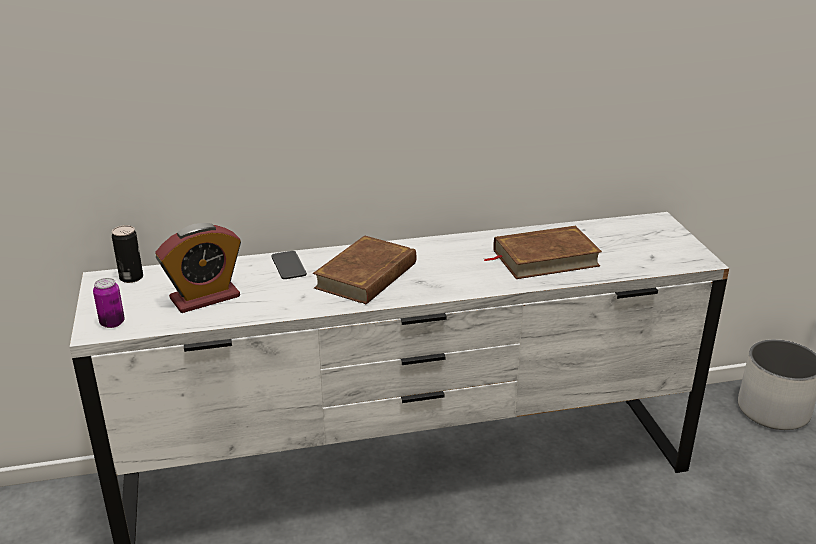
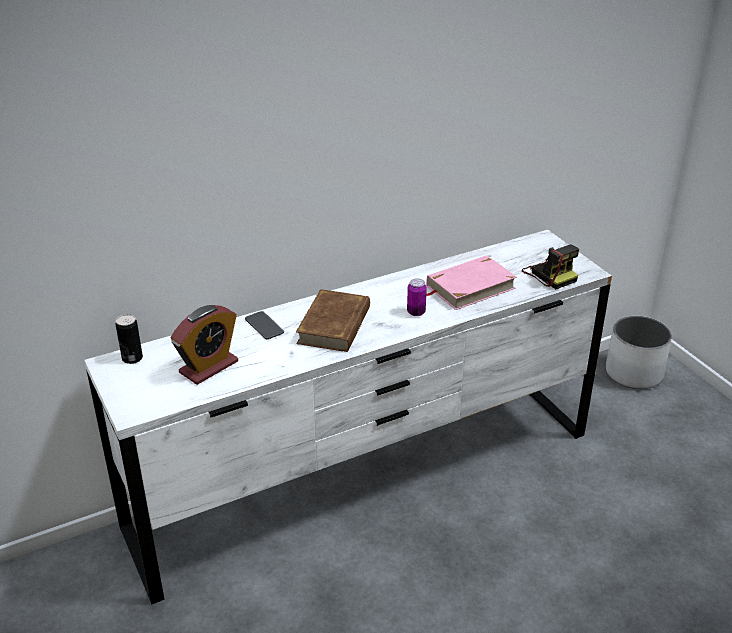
camera: 15 degrees left, 5 degrees up
(112, 323) = (142, 403): can -> can (416, 312)
(544, 258) = (470, 287): brown book -> pink book
(649, 257) = (549, 274): none -> camera

